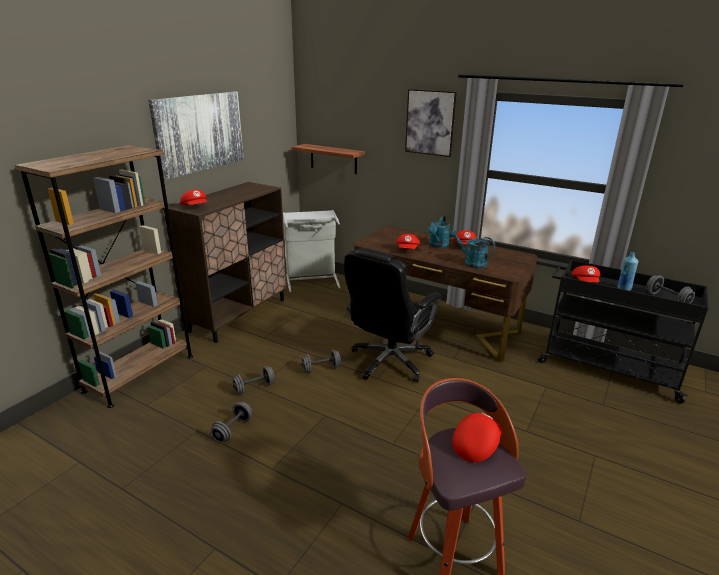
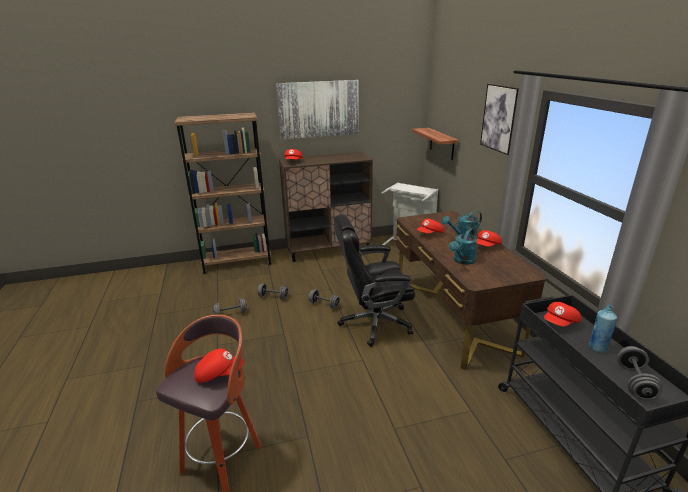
camera: 45 degrees right, 0 degrees up
(471, 263) = (462, 261): turquoise watering can -> turquoise watering can turned 135 degrees counterclockwise

